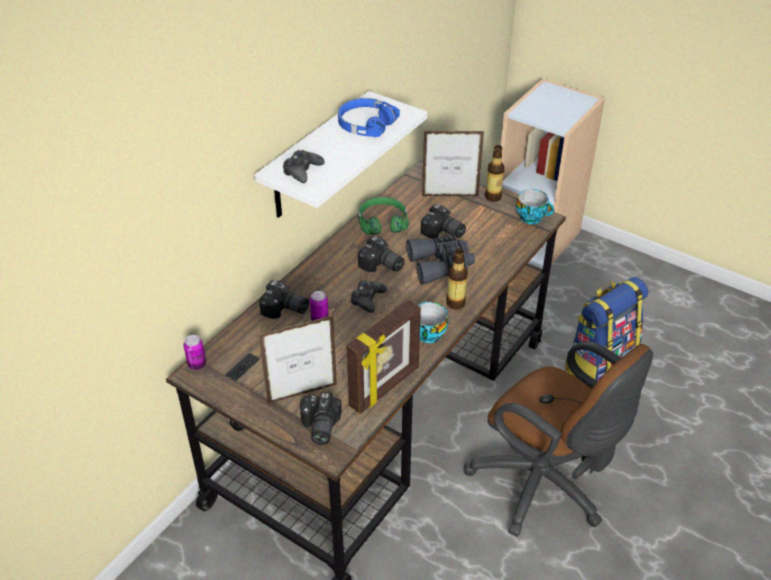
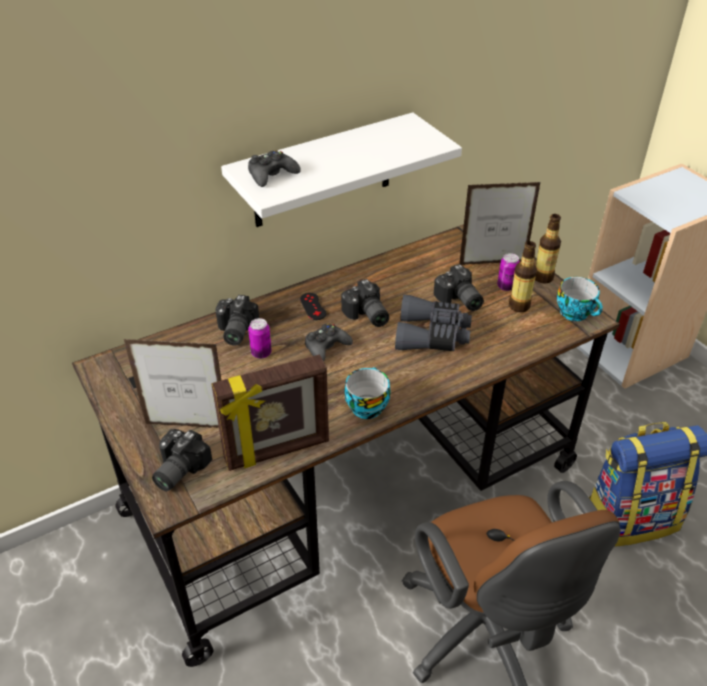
camera: 25 degrees right, 0 degrees up
(197, 364) = (110, 358): can -> can (506, 286)
(285, 310) = (234, 331): camera -> camera turned 45 degrees clockwise
(334, 271) = (313, 306): none -> black game controller
(365, 124) = (380, 144): blue headphones -> none
(382, 221) = (399, 269): green headphones -> none
(449, 196) = (492, 263): picture frame -> picture frame turned 150 degrees clockwise
(455, 303) = (420, 382): bottle -> bottle (519, 306)

